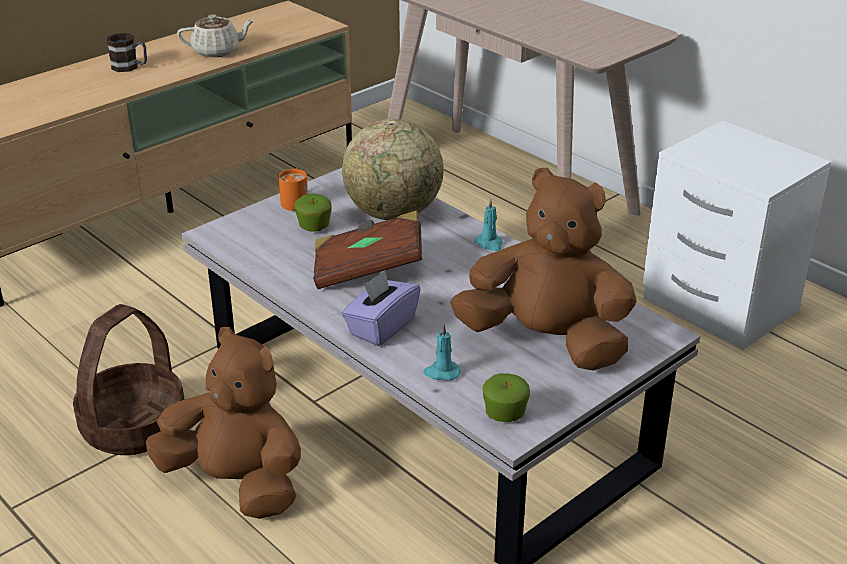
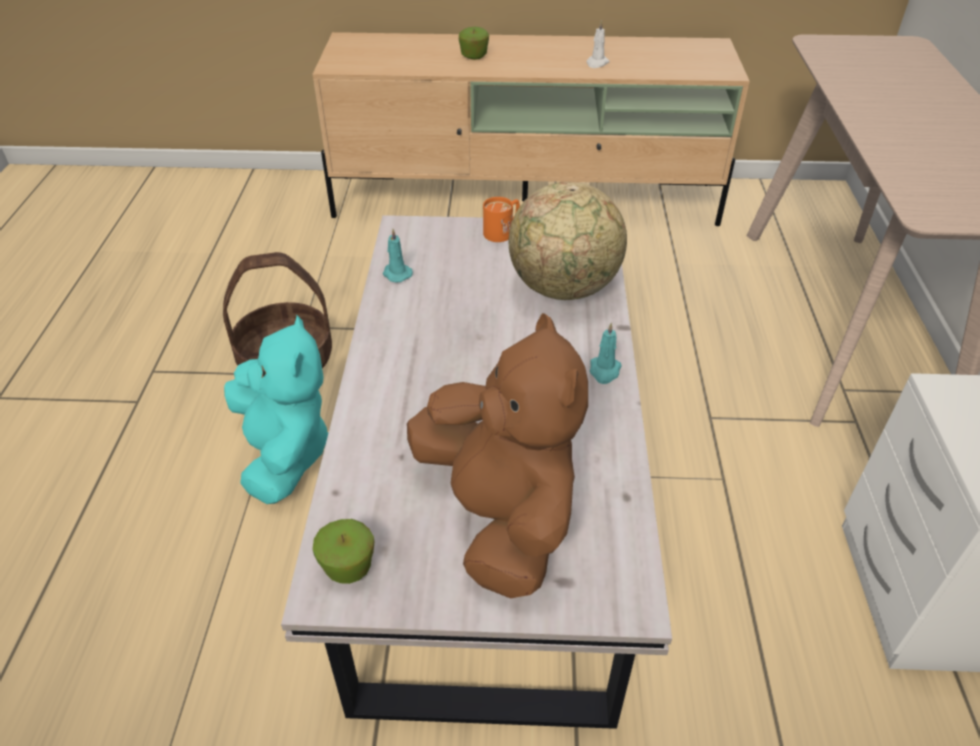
camera: 45 degrees right, 10 degrees up
(130, 67) = (510, 52): mug -> none
(217, 51) = (596, 63): beige teapot -> white candle
(236, 483) = (284, 453): brown plush toy -> turquoise plush toy
(314, 227) = (481, 264): apple -> apple (474, 56)
(368, 269) = (462, 331): brown book -> none
(381, 327) = (389, 395): purple tissue box -> none
(441, 372) = (365, 477): turquoise candle -> turquoise candle (396, 274)

